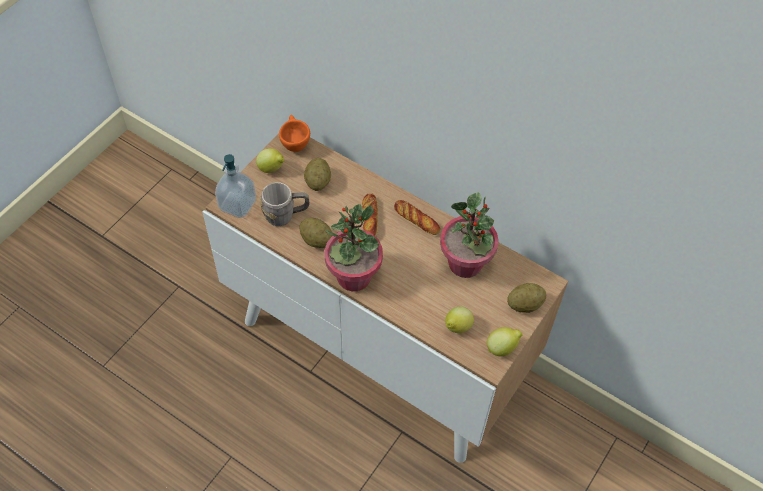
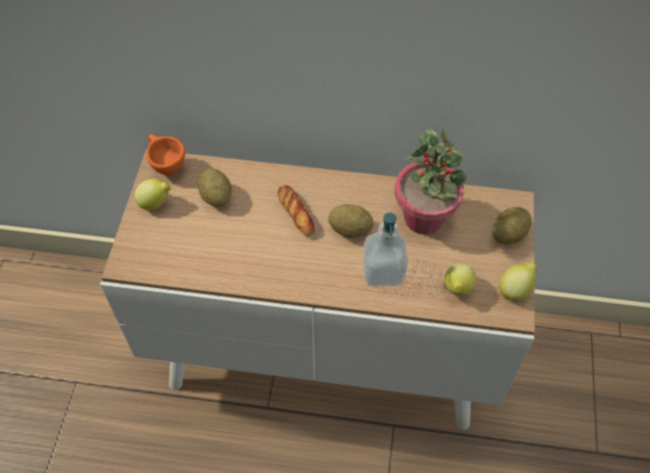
camera: 25 degrees left, 0 degrees up
(237, 205) = (138, 259): soap dispenser -> soap dispenser (383, 271)
(286, 215) = (201, 247): grey mug -> none
(316, 240) = (251, 261): potato -> potato (350, 229)
(353, 277) = (315, 283): potted plant -> none
(416, 219) = (346, 193): bread -> none

